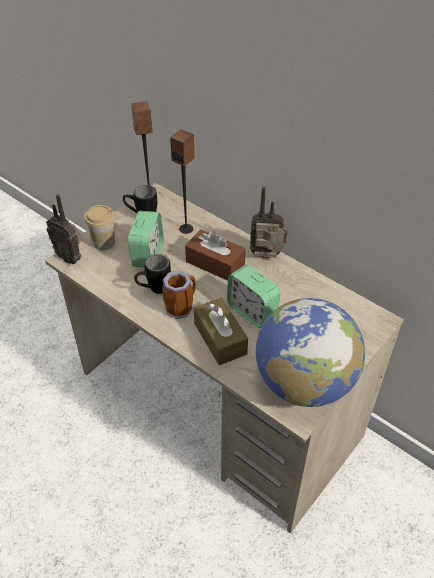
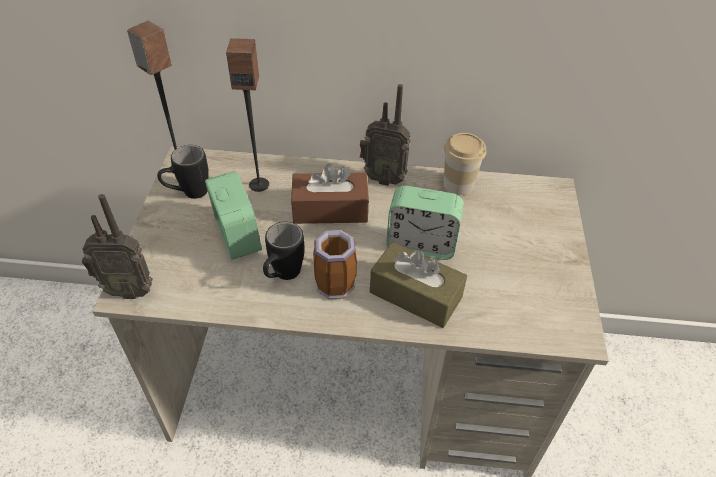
camera: 35 degrees left, 0 degrees up
(104, 242) = (163, 248): cup -> cup (458, 185)
(267, 258) = (383, 178): radio -> radio turned 135 degrees counterclockwise
(304, 382) = (548, 296): globe -> none

